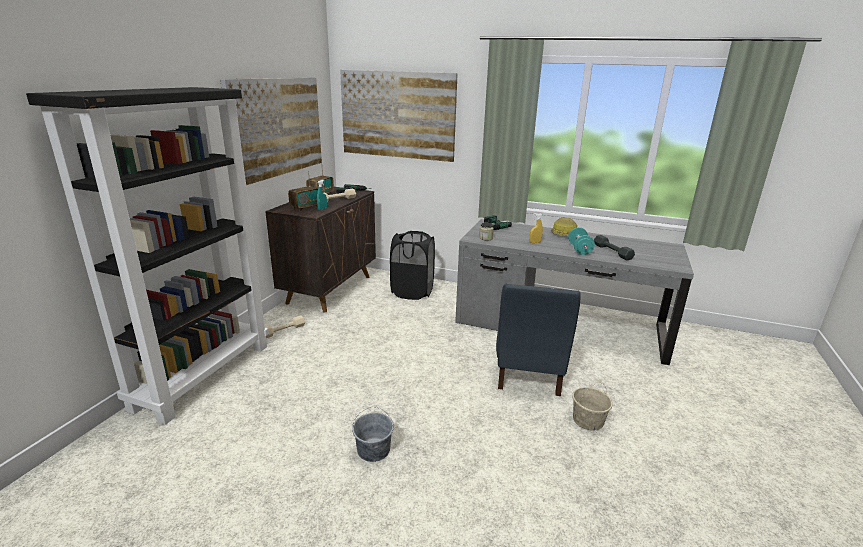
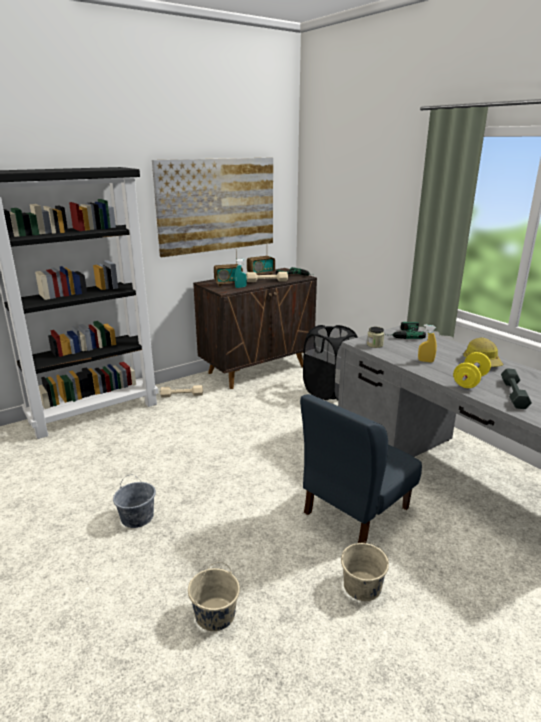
camera: 35 degrees right, 0 degrees up
(397, 115) = (347, 198): picture -> none
(524, 489) = (214, 615): none -> beige bucket
(579, 249) = (470, 381): turquoise dumbbell -> yellow dumbbell

